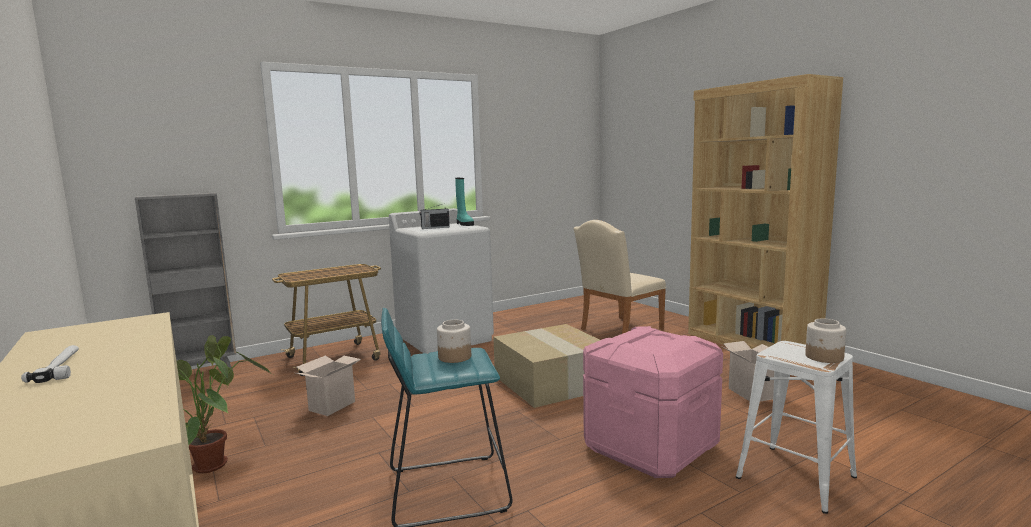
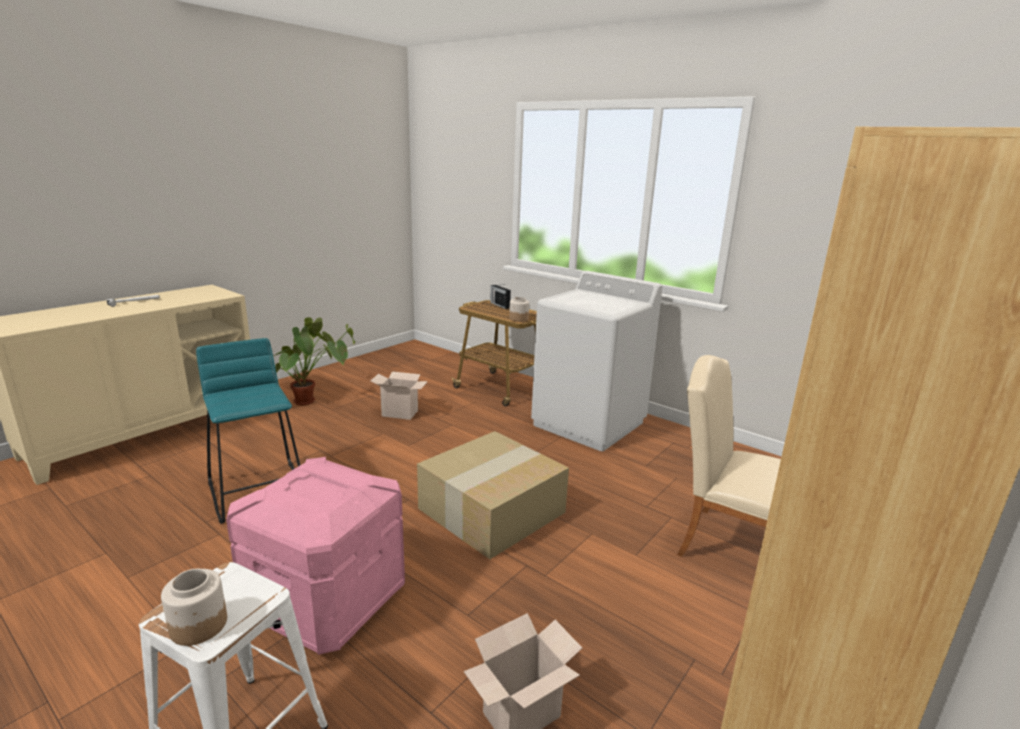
camera: 70 degrees right, 10 degrees up
(201, 373) = (446, 356): grey bookcase -> none
(434, 228) = (589, 299): radio -> radio (499, 305)
(454, 357) = (257, 396): jar -> jar (518, 319)
(464, 224) = (631, 305): turquoise boot -> none

